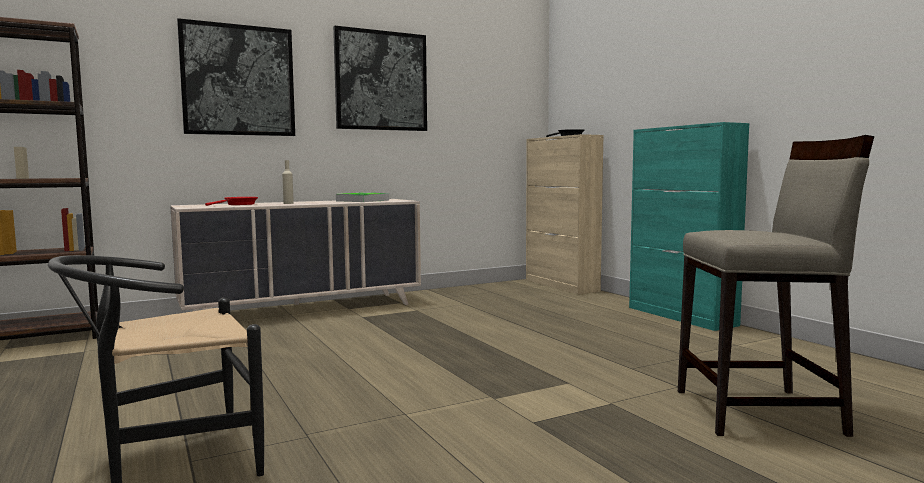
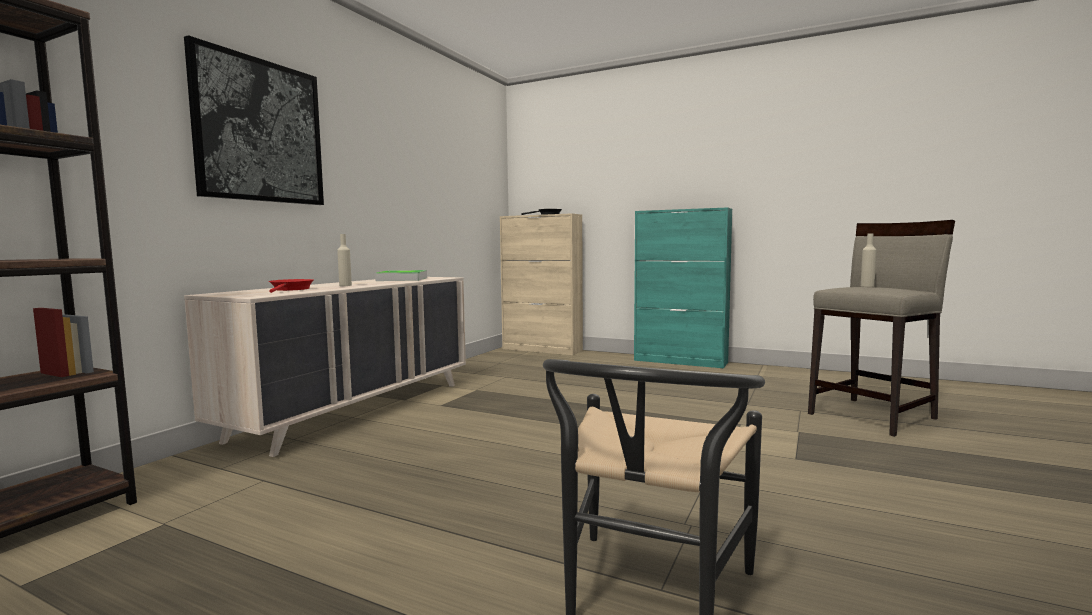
camera: 35 degrees left, 0 degrees up
(381, 81) = (394, 148): picture -> none
(759, 230) = (867, 286): none -> beige bottle

